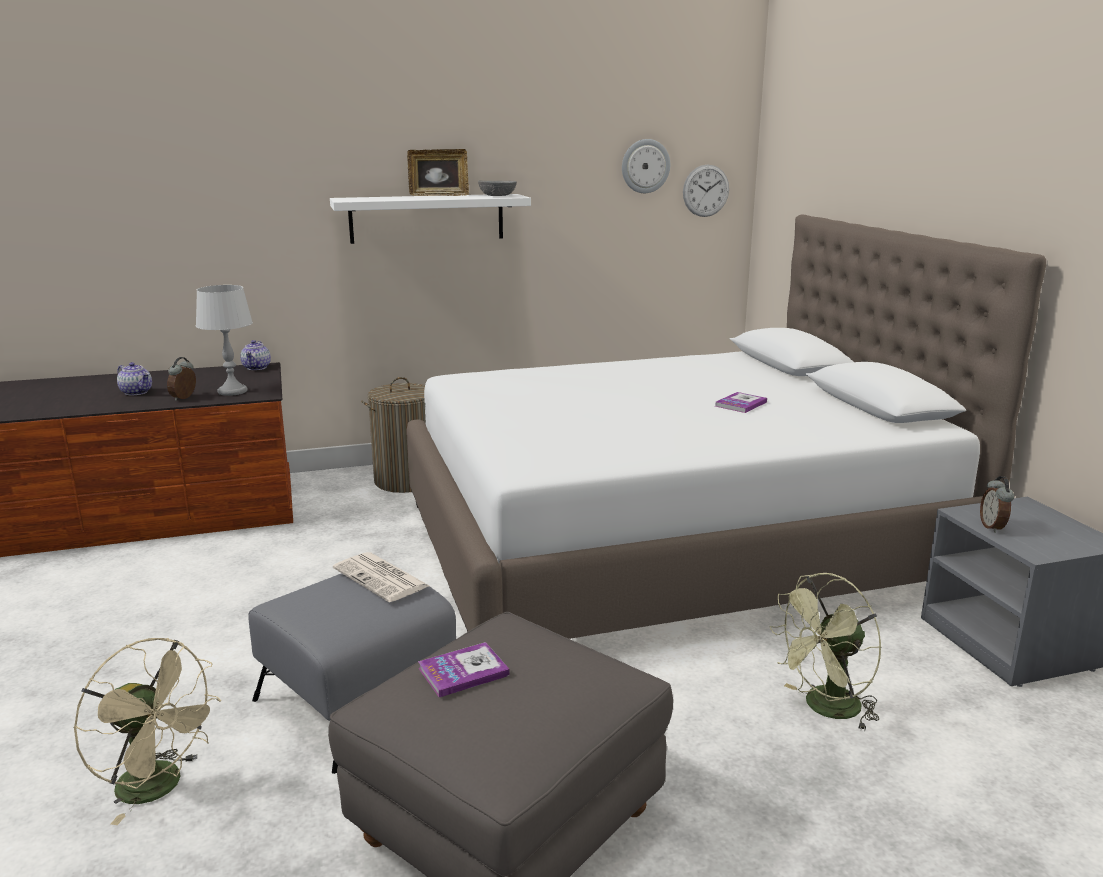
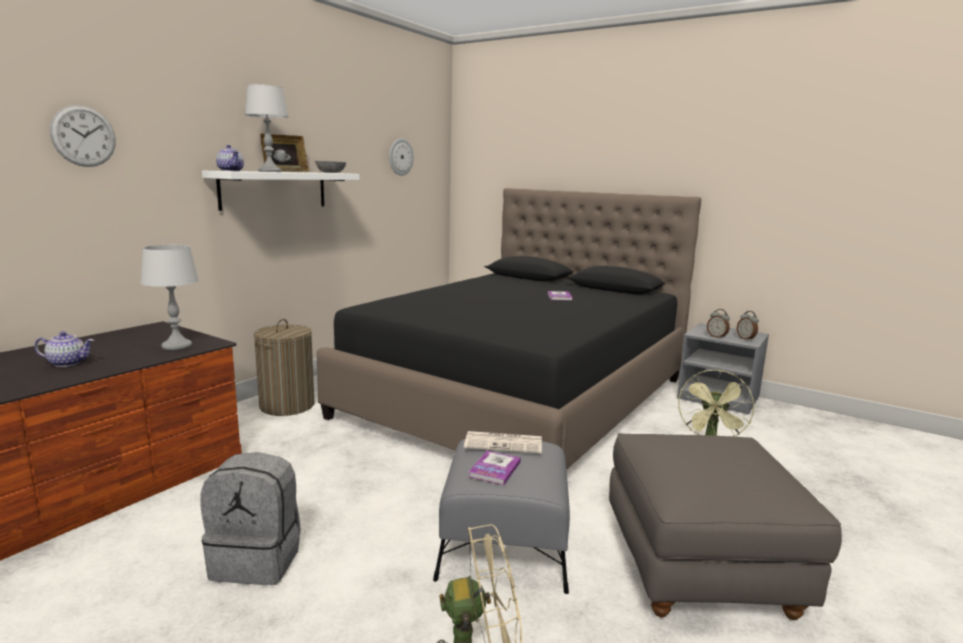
camera: 40 degrees left, 5 degrees down
(171, 619) = (258, 560): none -> grey backpack
(184, 398) = (139, 358): alarm clock -> alarm clock (746, 339)
(257, 367) = (152, 327): teapot -> teapot (231, 171)
(399, 198) = (270, 171): none -> grey table lamp
(463, 671) = (695, 462): book -> book (495, 469)
(671, 544) = (519, 397): white bed -> black bed
(706, 190) = (429, 175): wall clock -> wall clock (83, 136)

